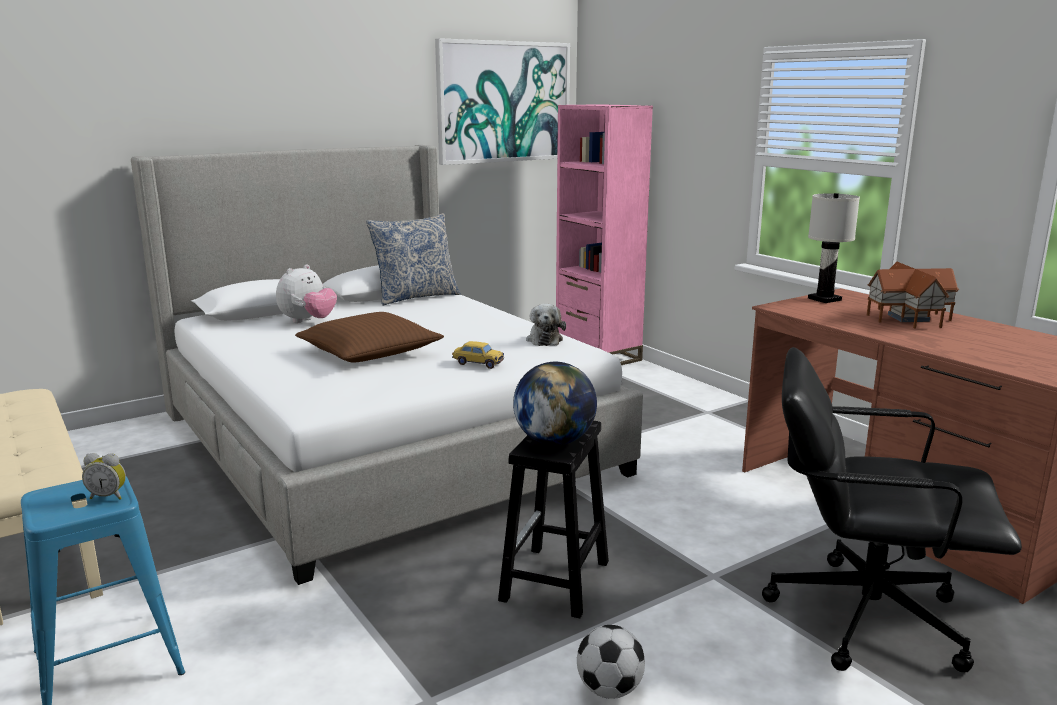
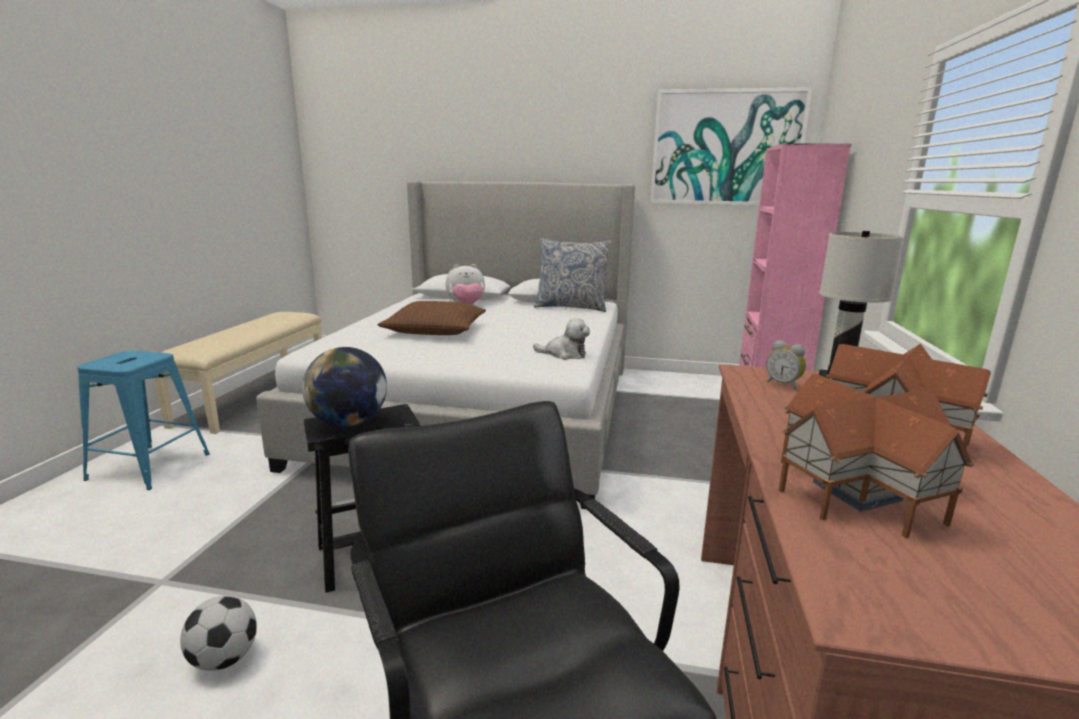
camera: 45 degrees right, 0 degrees up
(108, 496) = (133, 362): alarm clock -> alarm clock (783, 385)
(478, 364) = (468, 356): toy car -> none
(544, 339) = (564, 354): plush toy -> plush toy turned 120 degrees counterclockwise
(961, 345) = (857, 492): none -> toy house

